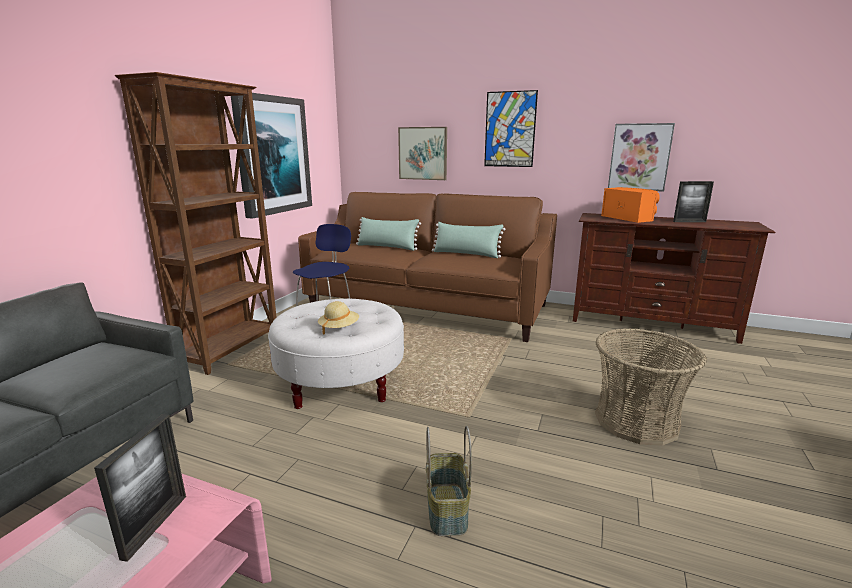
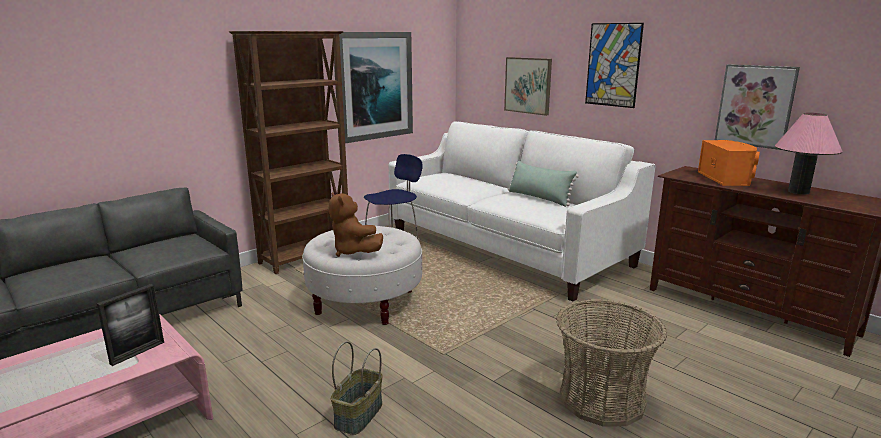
camera: 25 degrees right, 0 degrees up
(339, 328) = (353, 252): beige hat -> brown plush toy
(387, 247) = (471, 181): green pillow -> none
(428, 307) = (505, 248): brown sofa -> white sofa
(689, 221) = (798, 191): picture frame -> pink table lamp

